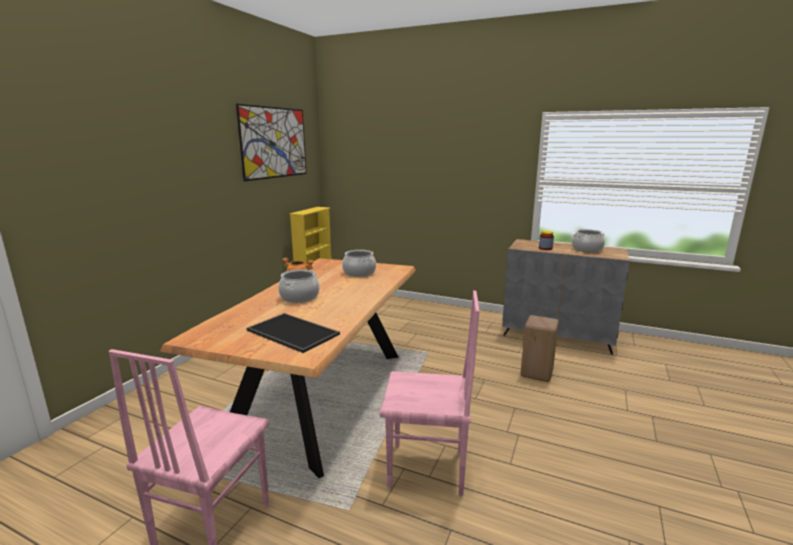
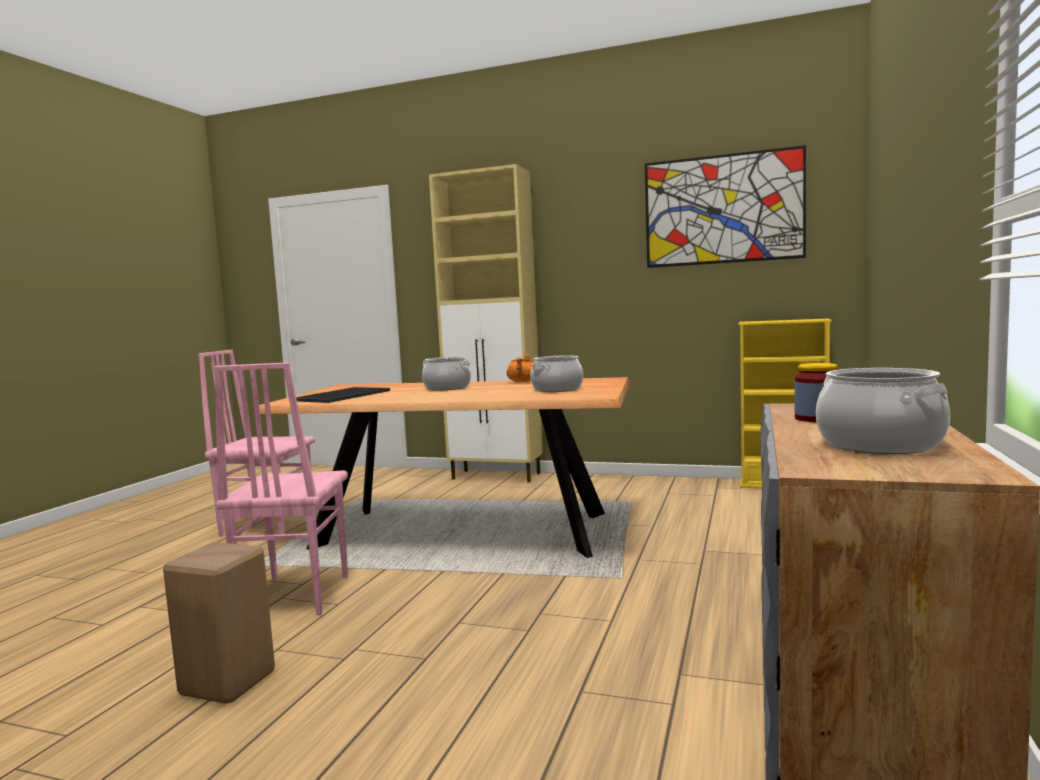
camera: 85 degrees right, 10 degrees down
(180, 377) = (497, 476): none -> beige cabinet
(537, 373) = (572, 693): beige stool -> beige stool (228, 685)

